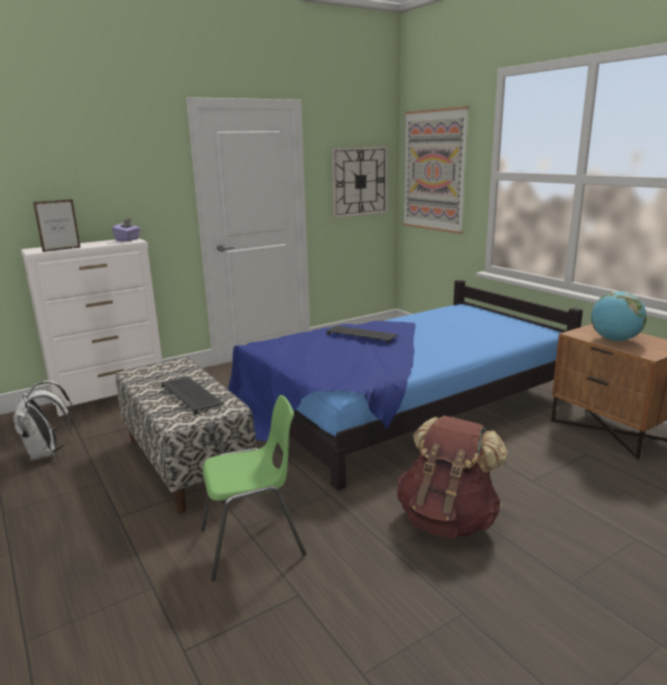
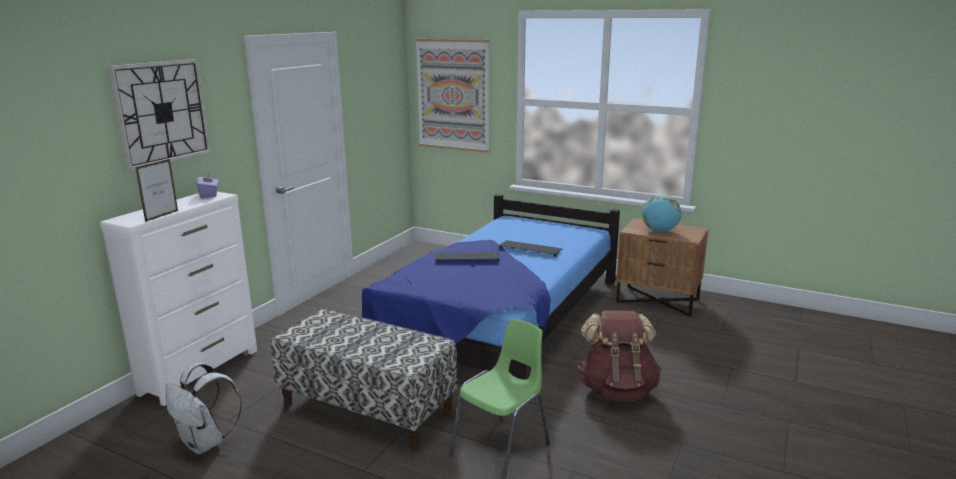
camera: 30 degrees left, 0 degrees up
(192, 396) = (386, 341): keyboard -> keyboard (531, 249)
(359, 181) = (382, 107): wall clock -> wall clock (162, 112)

